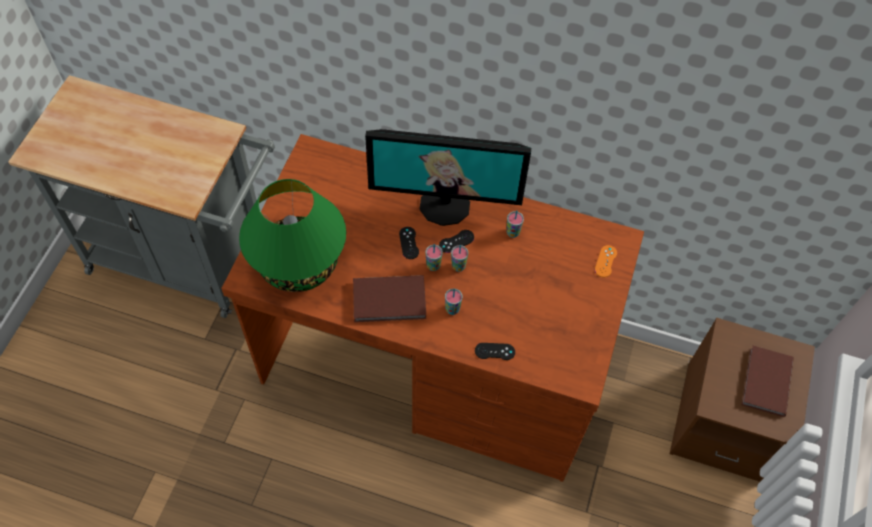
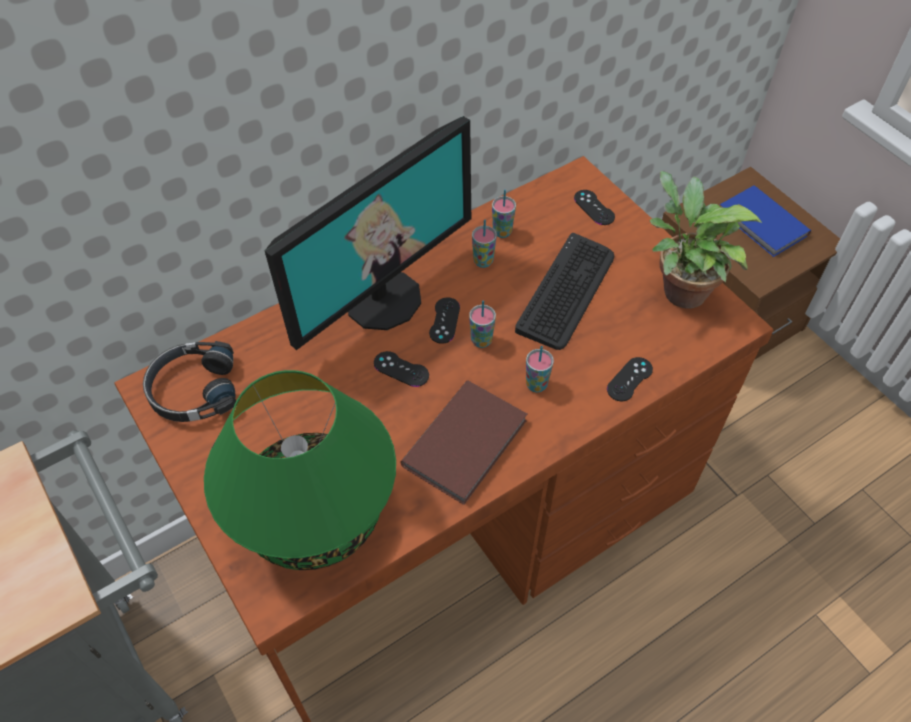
camera: 50 degrees left, 5 degrees down
(322, 167) = (193, 390): none -> black headphones
(433, 266) = (457, 365): cup -> cup (502, 232)
(528, 285) = (566, 292): none -> keyboard
(582, 340) = (678, 289): none -> potted plant
(605, 261) = (594, 207): orange game controller -> black game controller
(765, 382) = (762, 224): brown book -> blue book

